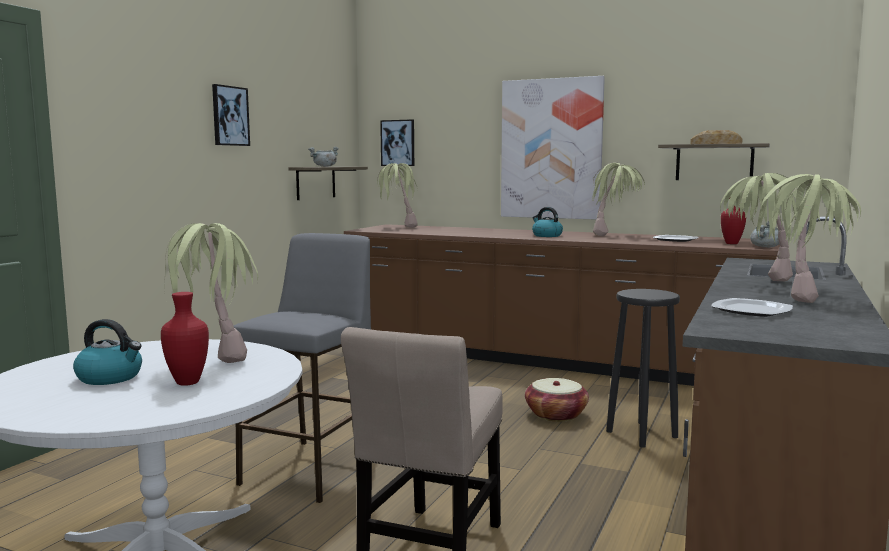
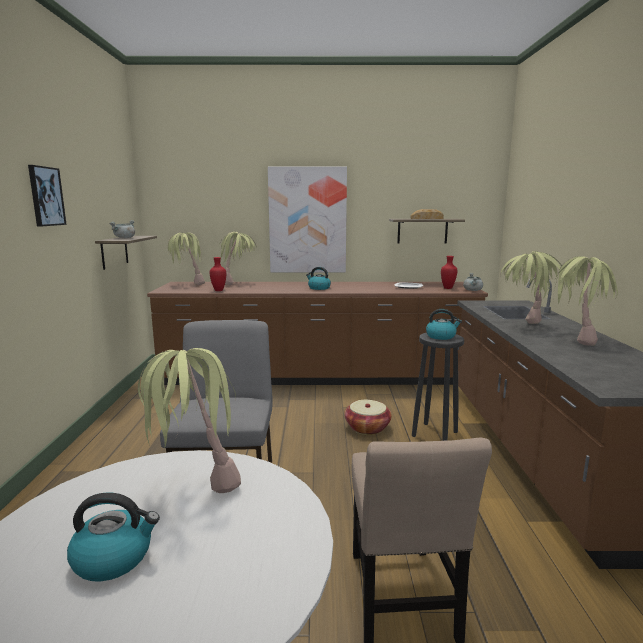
camera: 25 degrees left, 5 degrees up
(187, 383) = (219, 542): red vase -> red vase (219, 290)
(398, 143) = (176, 214): picture -> none
(615, 235) = (362, 284): potted plant -> potted plant (238, 283)
(648, 293) = (441, 336): none -> kettle
(752, 310) = (580, 359): plate -> none

